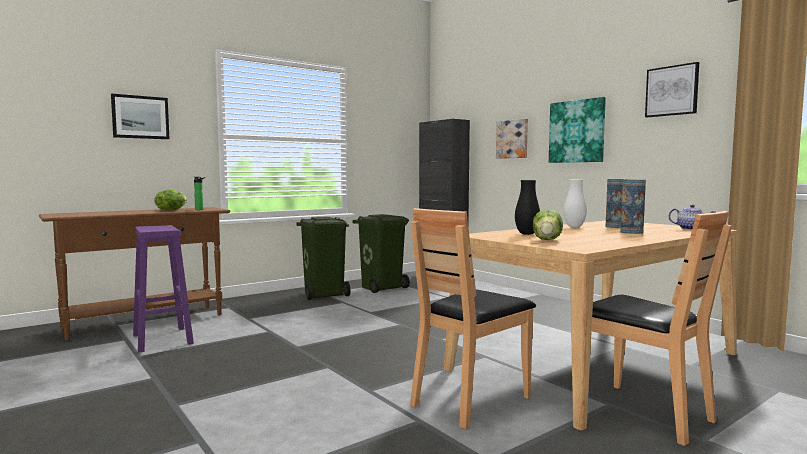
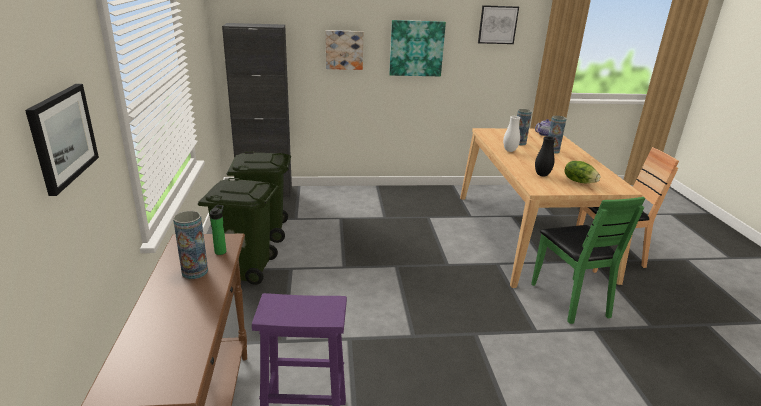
camera: 60 degrees left, 20 degrees up
(171, 210) = (195, 272): lettuce -> vase
(470, 400) = (570, 299): brown chair -> green chair

